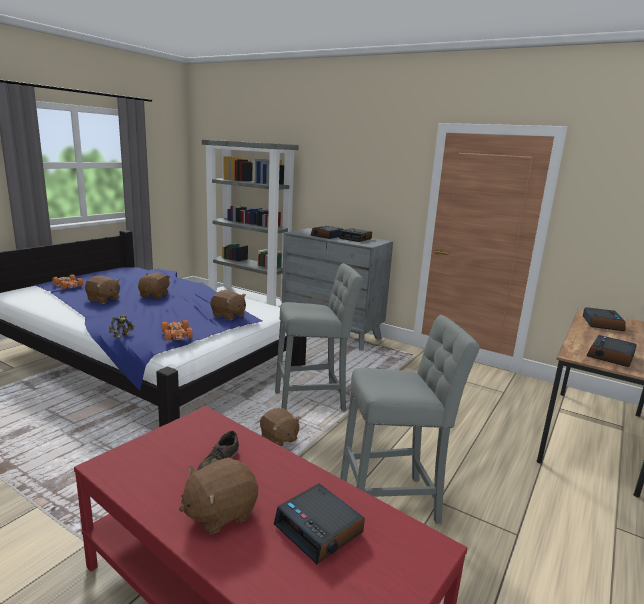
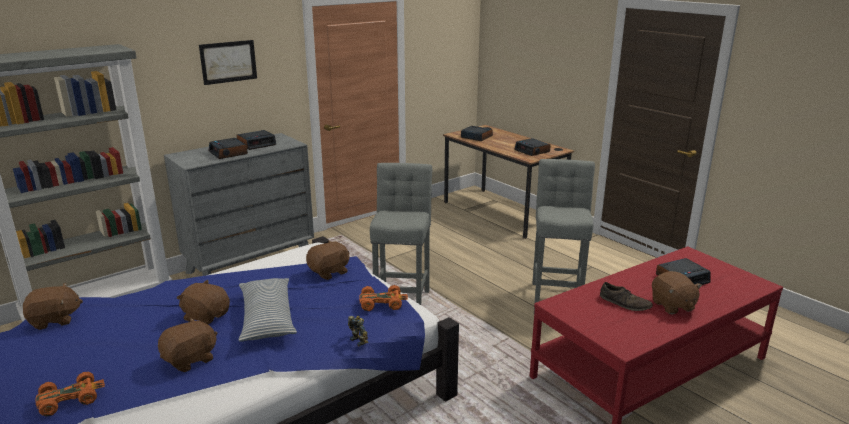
camera: 70 degrees left, 5 degrees up
(153, 308) = (267, 318): none -> pillow
(279, 439) = (462, 331): brown plush toy -> brown plush toy (55, 320)
(364, 171) = (228, 62): none -> picture

